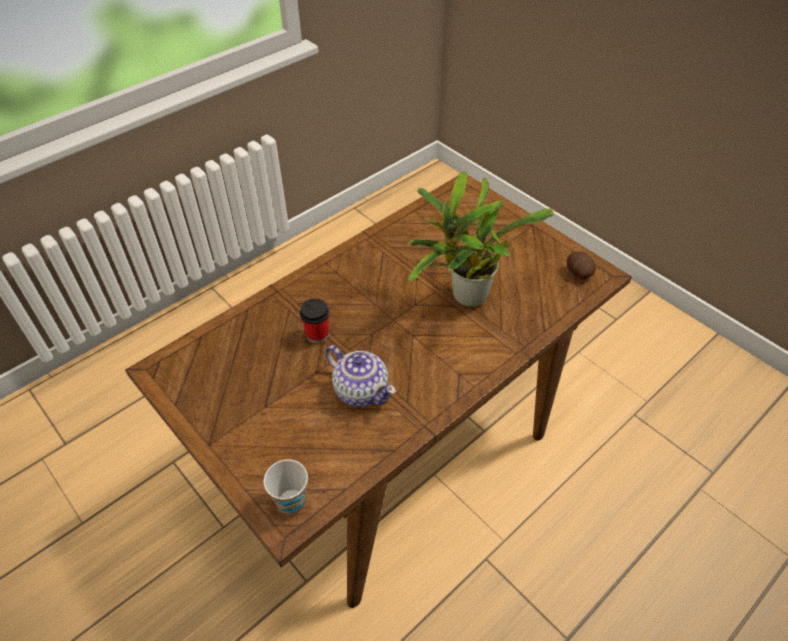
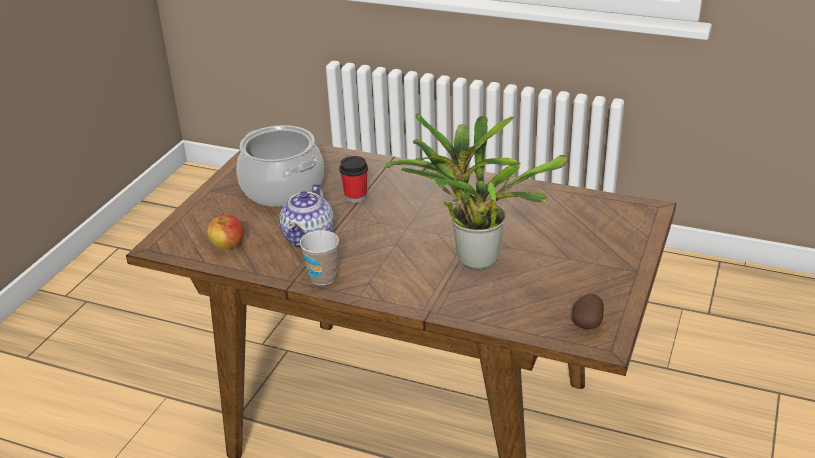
camera: 65 degrees right, 15 degrees down
(258, 383) = (282, 189): none -> cooking pot
(291, 502) = (179, 242): cup -> cup (323, 277)
(330, 460) = (228, 246): none -> apple

